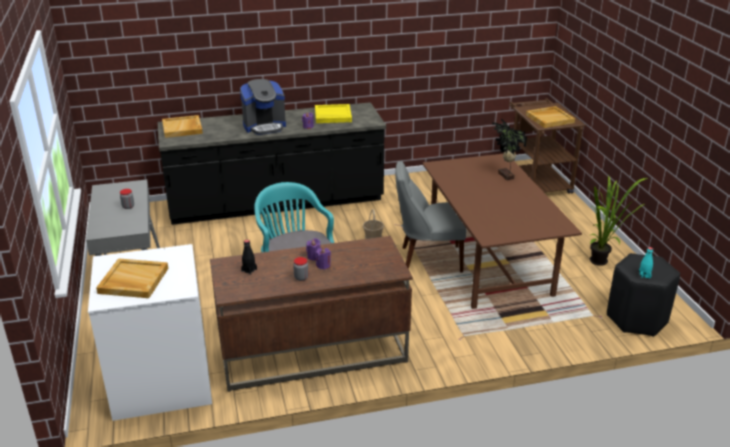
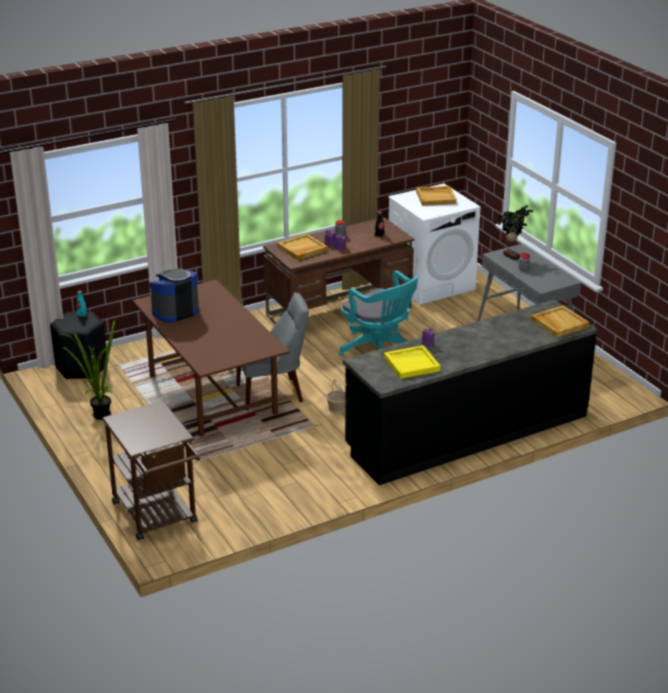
camera: 165 degrees right, 0 degrees up
(264, 126) = (475, 338): coffee machine -> coffee machine (175, 311)
(505, 176) = (200, 345): potted plant -> potted plant (512, 256)
(550, 118) = (146, 420): beige tray -> beige tray (302, 249)

